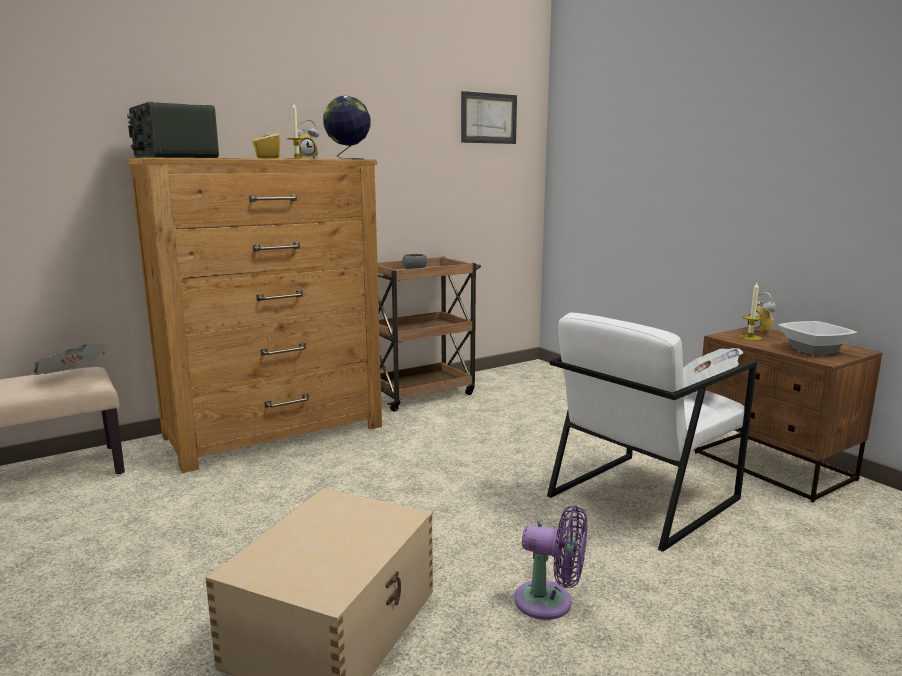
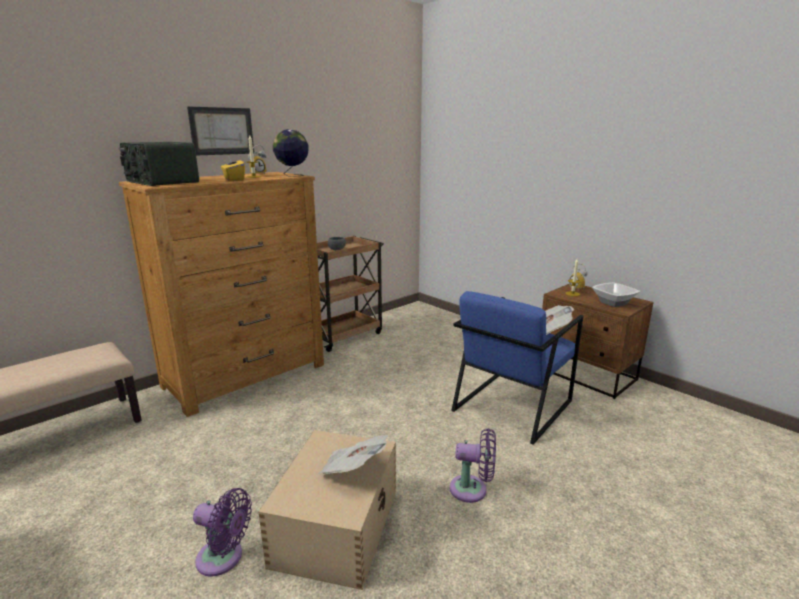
camera: 10 degrees left, 5 degrees up
(71, 377) = (93, 355): newspaper -> newspaper (353, 470)
(164, 648) = (223, 558): none -> purple fan
(488, 118) = (382, 133): picture -> picture (222, 131)
(642, 497) = (512, 405): white armchair -> blue armchair

